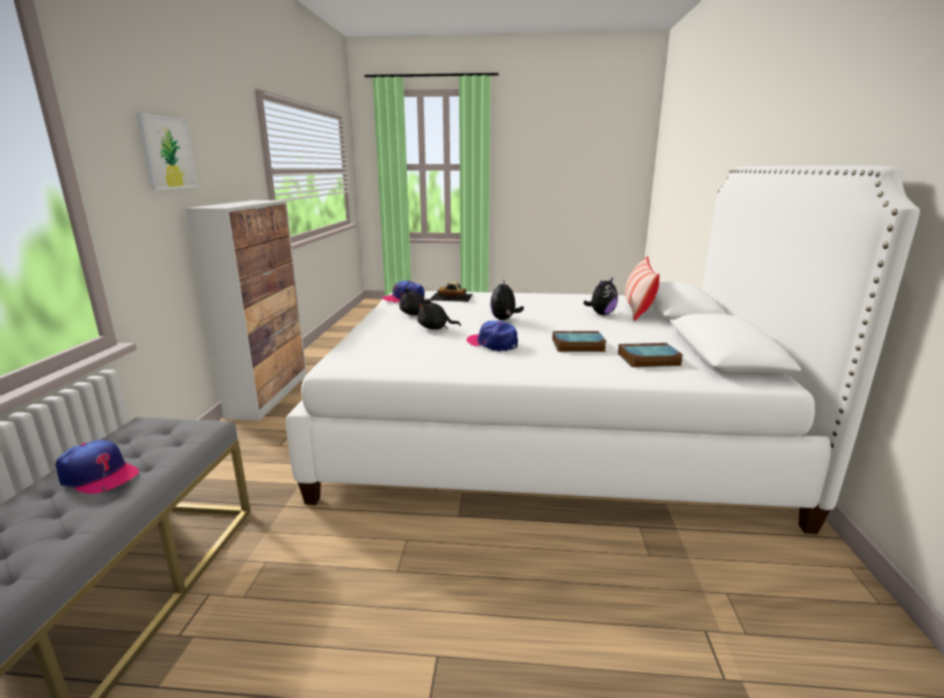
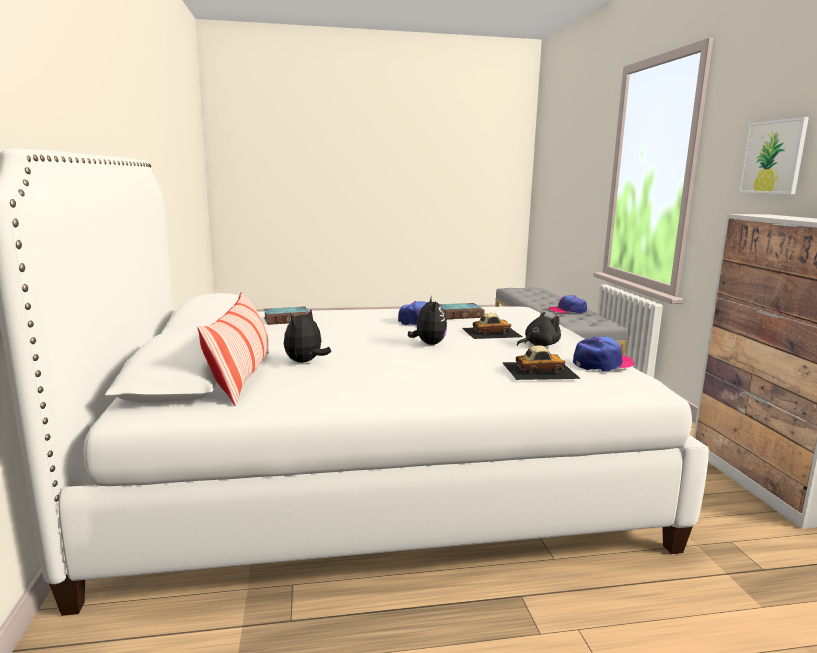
camera: 165 degrees right, 5 degrees down
(435, 328) = (491, 332): black plush toy -> toy car
(577, 345) = (345, 325): book -> book (460, 315)

